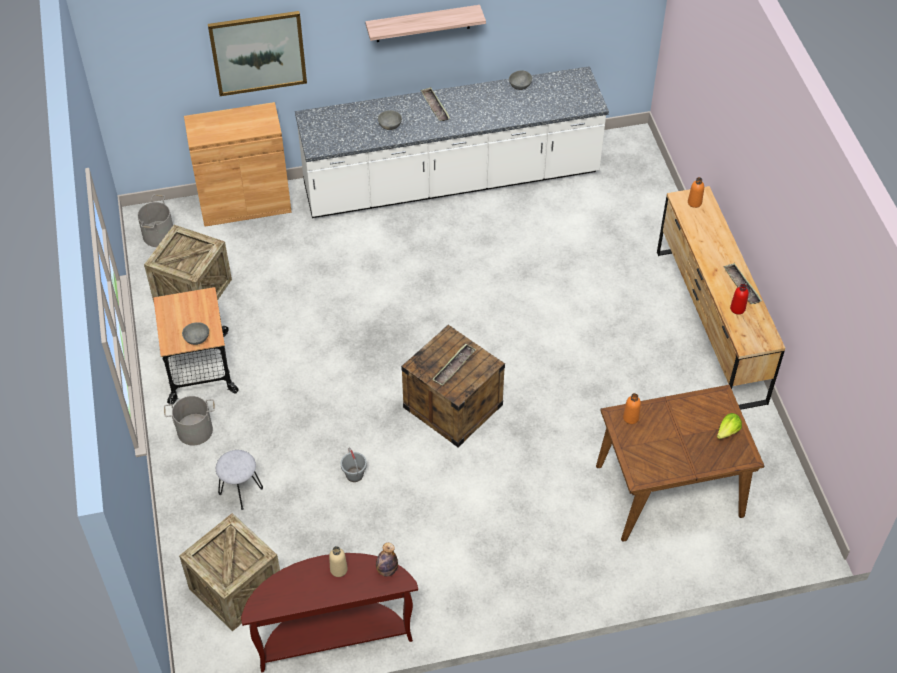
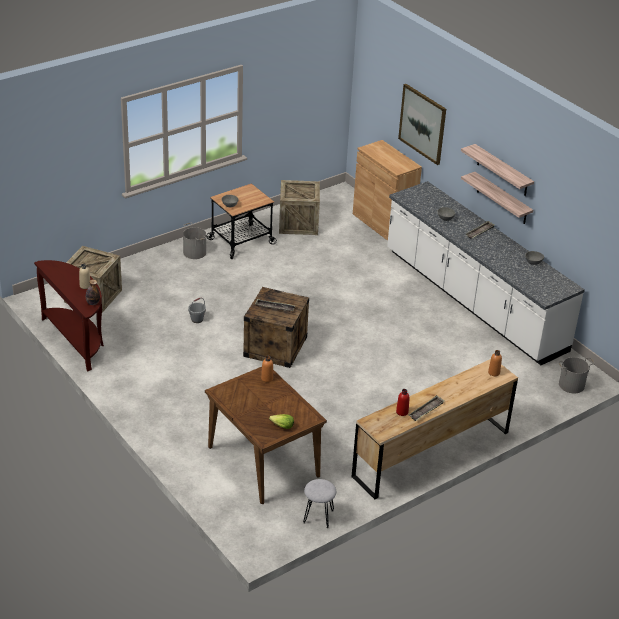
camera: 65 degrees right, 15 degrees down
(159, 235) = (332, 200): grey bucket -> grey bucket (571, 385)
(241, 491) = (161, 280): grey stool -> grey stool (318, 517)
(430, 54) = (502, 199): none -> shelf

